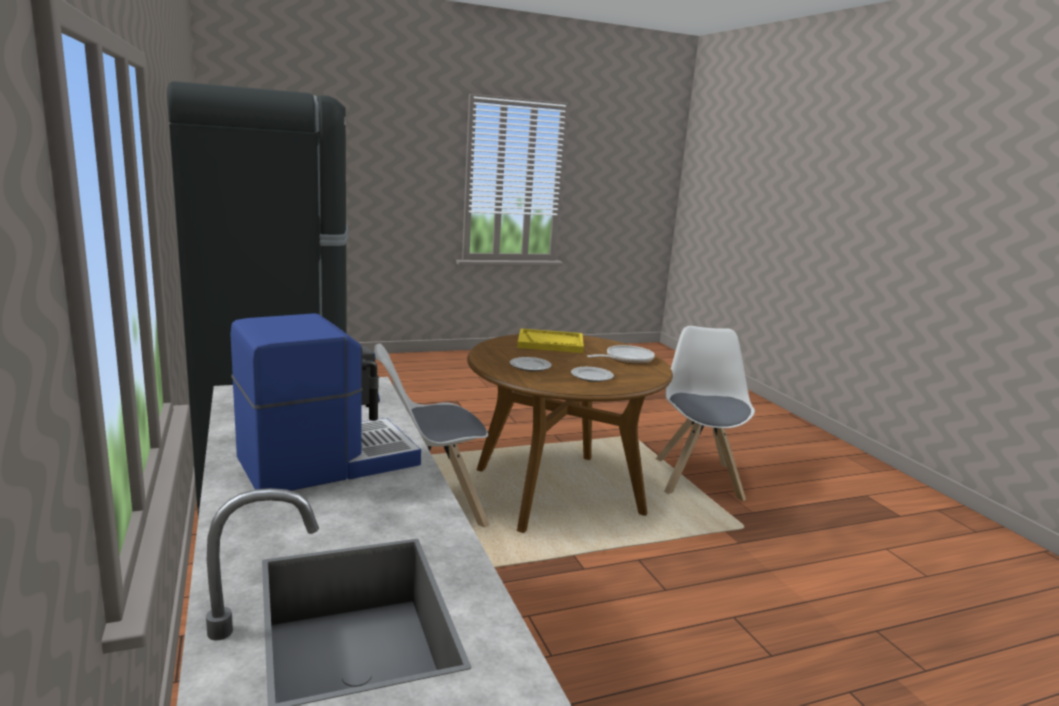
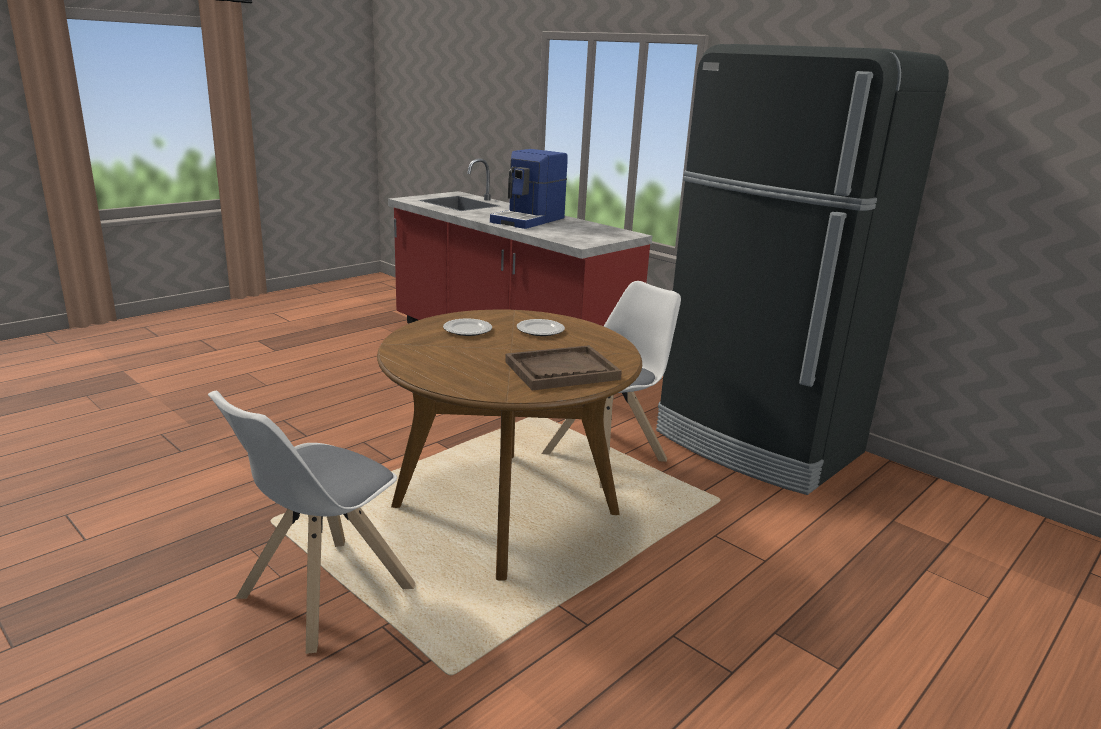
camera: 155 degrees right, 5 degrees up
(550, 343) = (561, 371): yellow tray -> brown tray
(626, 359) = (444, 362): frying pan -> none
(697, 477) = (322, 594): chair -> chair turned 60 degrees clockwise

